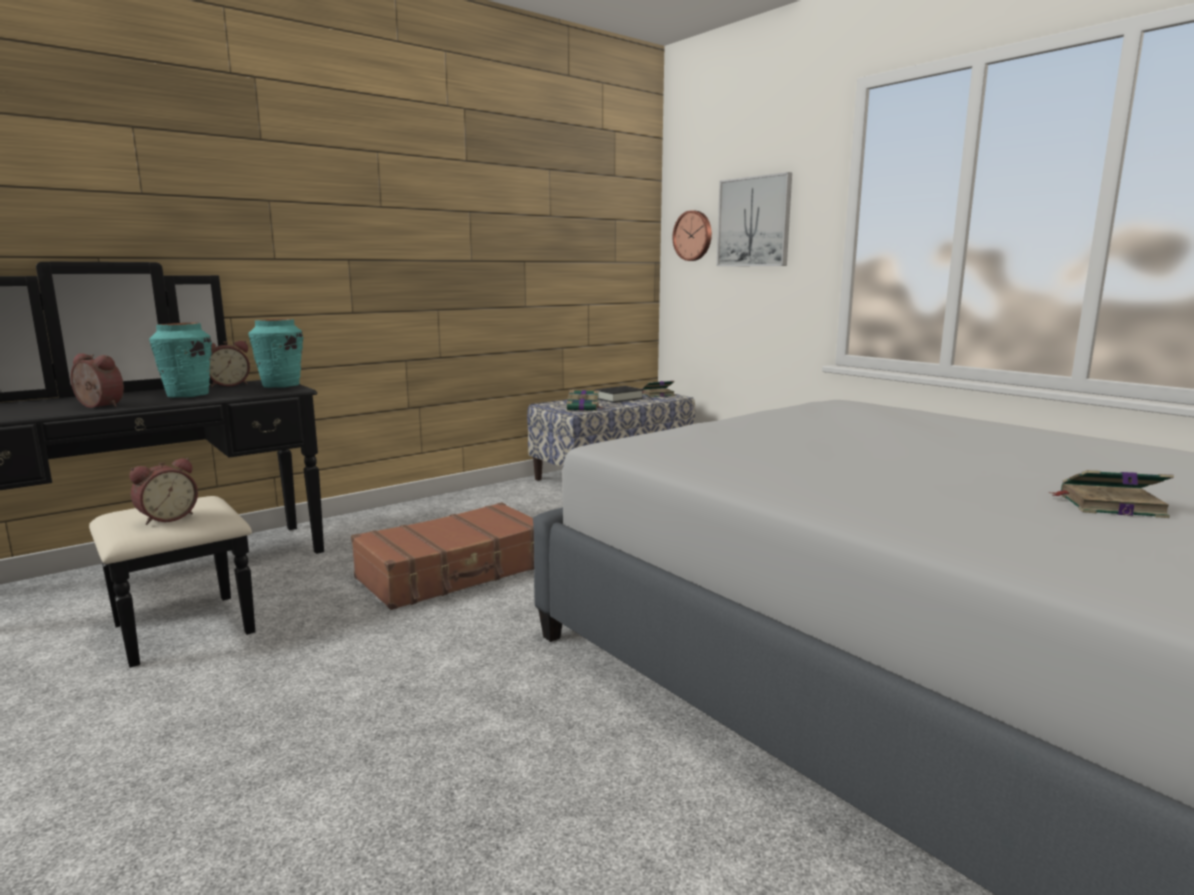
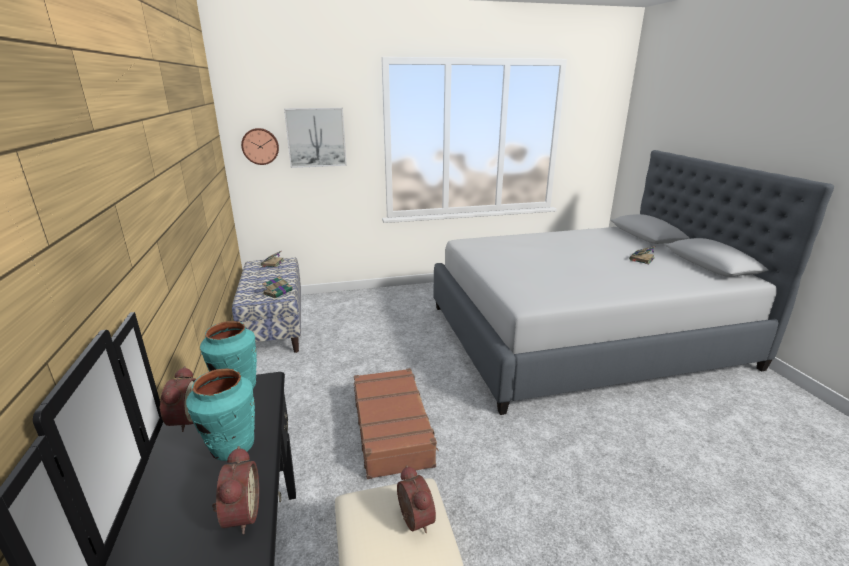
camera: 65 degrees left, 10 degrees up
(97, 406) = (239, 515): alarm clock -> alarm clock turned 120 degrees clockwise
(618, 398) = (263, 275): black book -> none

